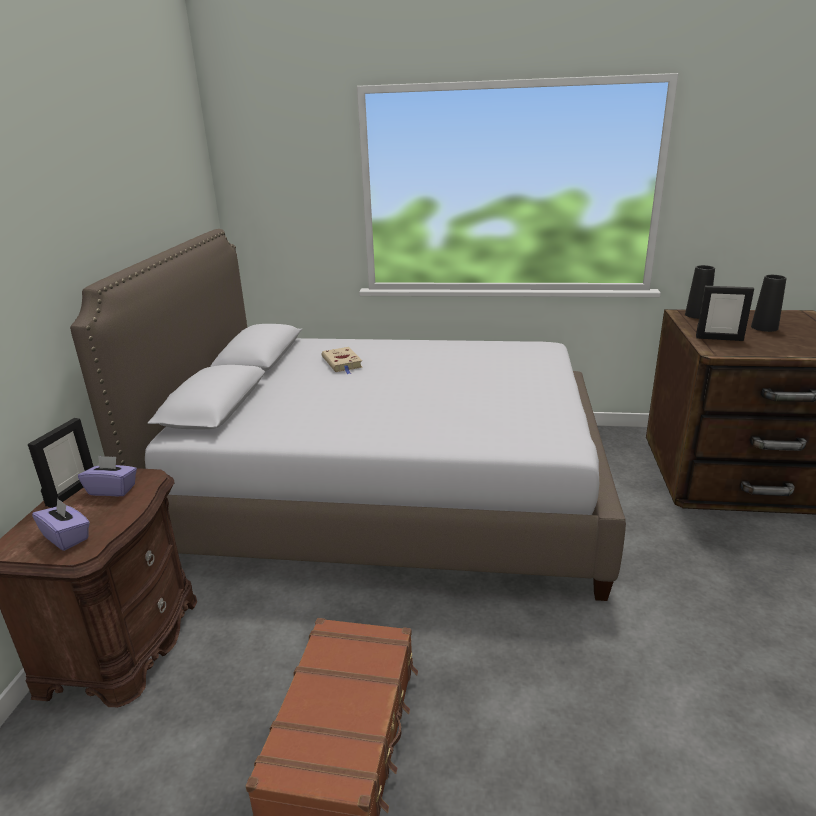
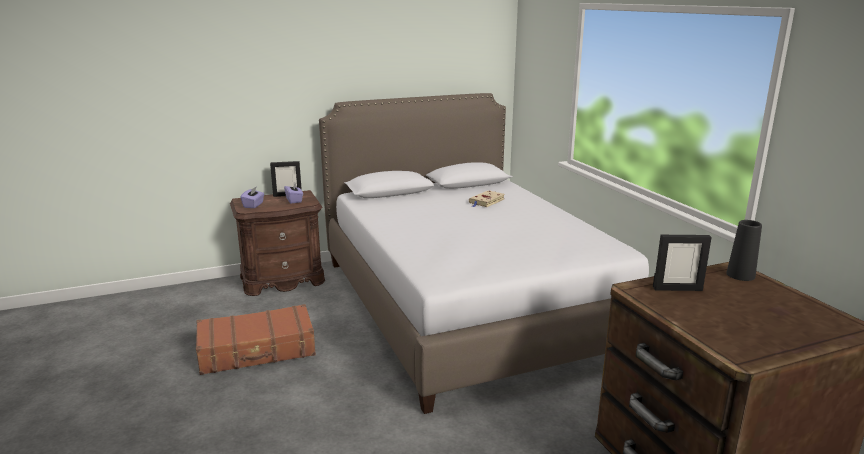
camera: 60 degrees right, 5 degrees down
(719, 338) = (677, 288): picture frame -> picture frame turned 75 degrees counterclockwise
(764, 327) = (755, 308): black vase -> none

